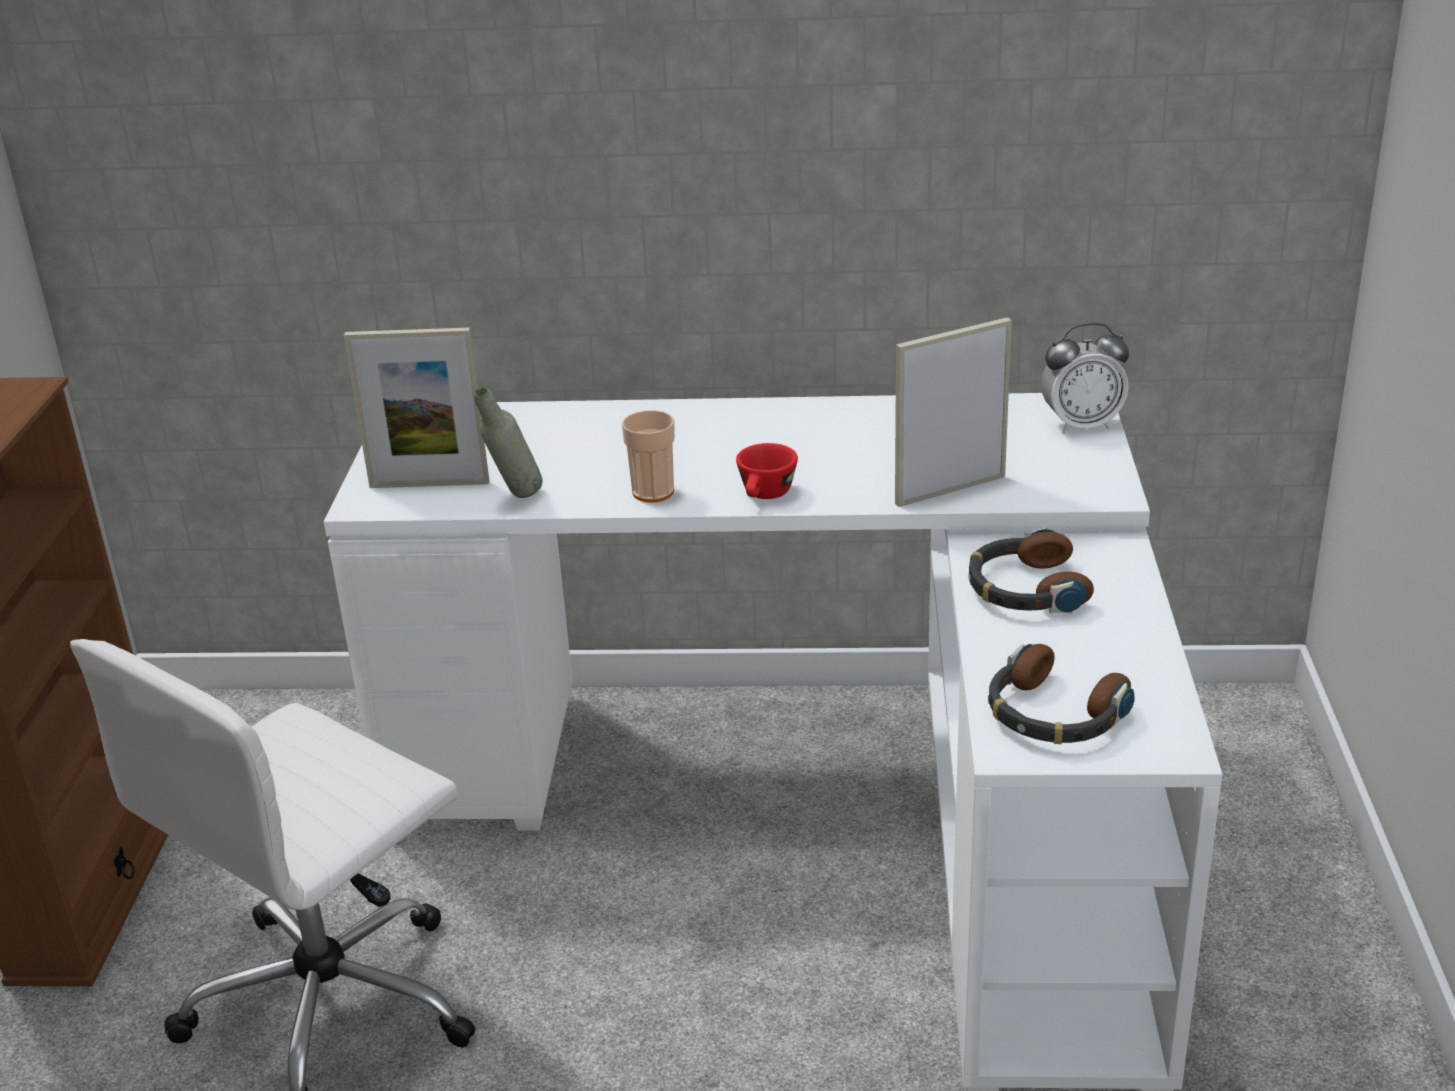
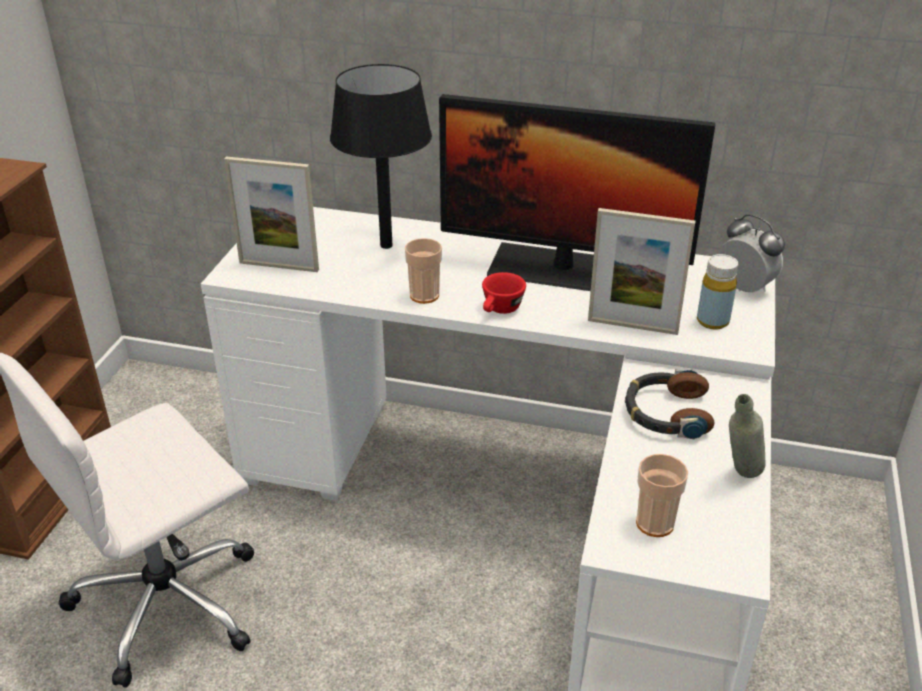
camera: 10 degrees right, 5 degrees up
(515, 499) = (330, 286): grey bottle -> grey bottle (739, 477)
(574, 438) = (386, 246): none -> black table lamp
(831, 435) = (562, 270): none -> monitor
(950, 490) = (632, 326): picture frame -> picture frame turned 150 degrees counterclockwise
(1053, 470) = (712, 321): none -> yellow bottle
(1053, 714) = (654, 523): headphones -> cup
(1081, 425) = (744, 288): alarm clock -> alarm clock turned 135 degrees counterclockwise

